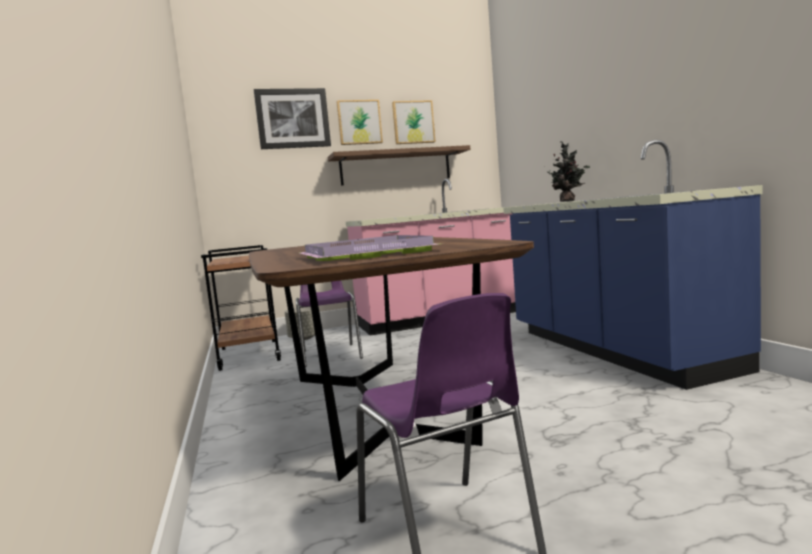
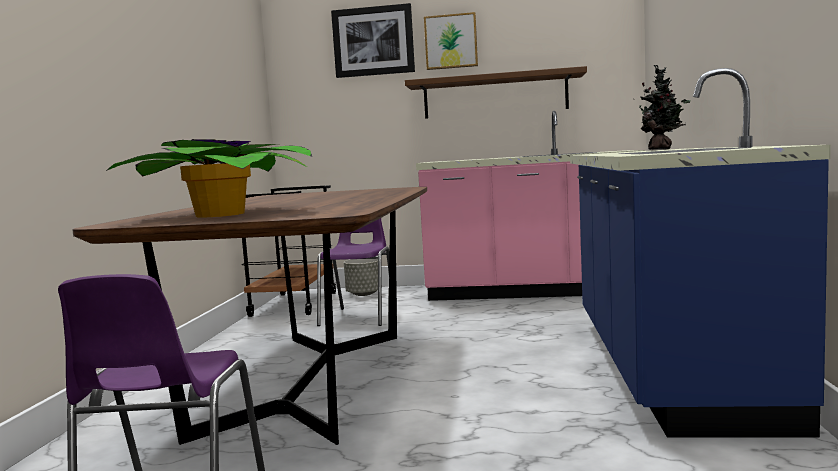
camera: 25 degrees right, 0 degrees up
(369, 254) = (225, 214): purple tray -> potted plant
(413, 122) = (521, 38): picture -> none

